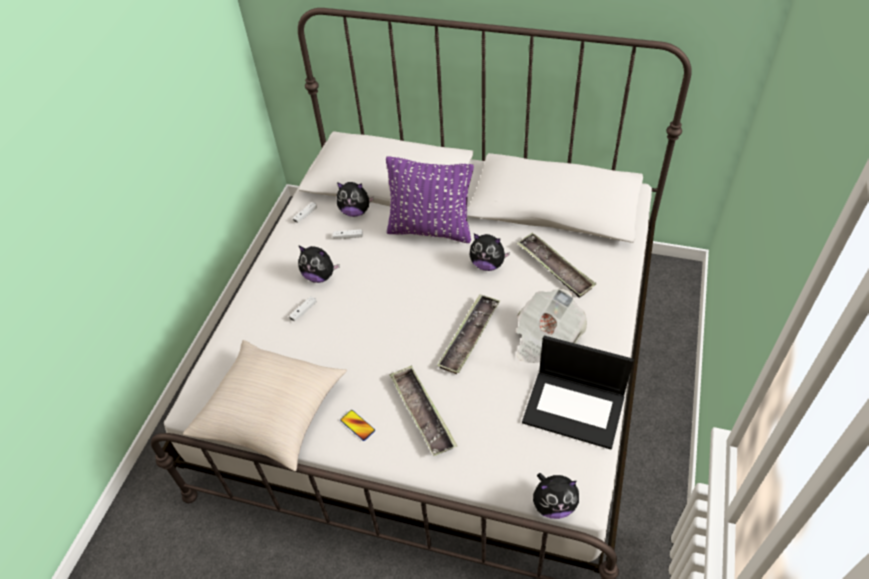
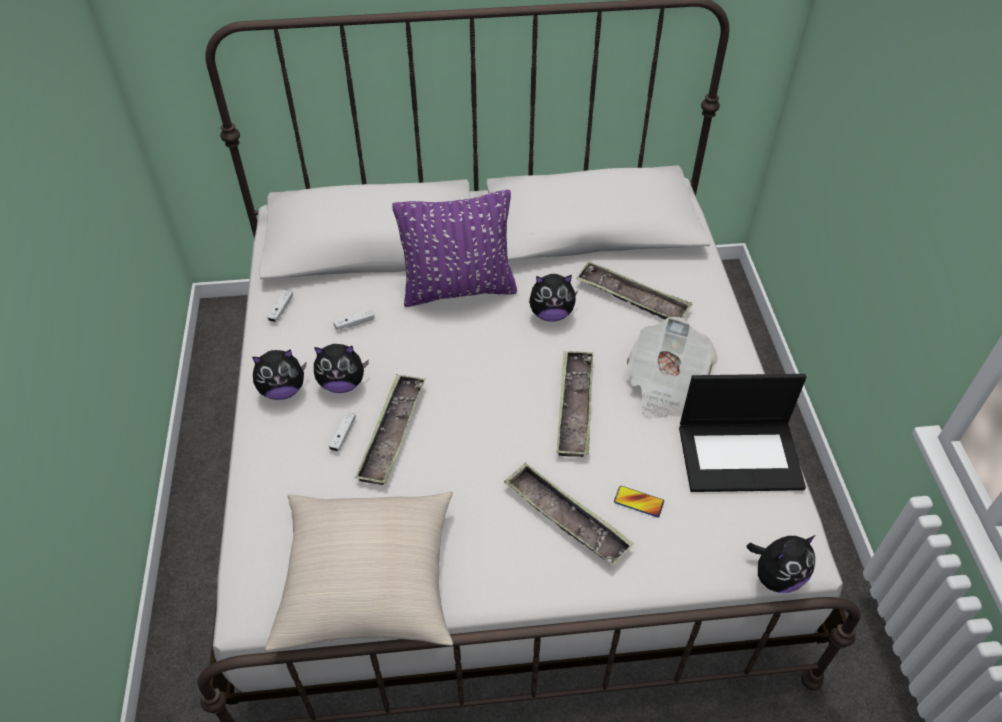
camera: 25 degrees left, 0 degrees up
(335, 319) = (392, 433): none -> tray
(355, 211) = (348, 289): plush toy -> plush toy (283, 390)
(357, 425) = (492, 560): phone -> phone (638, 502)

